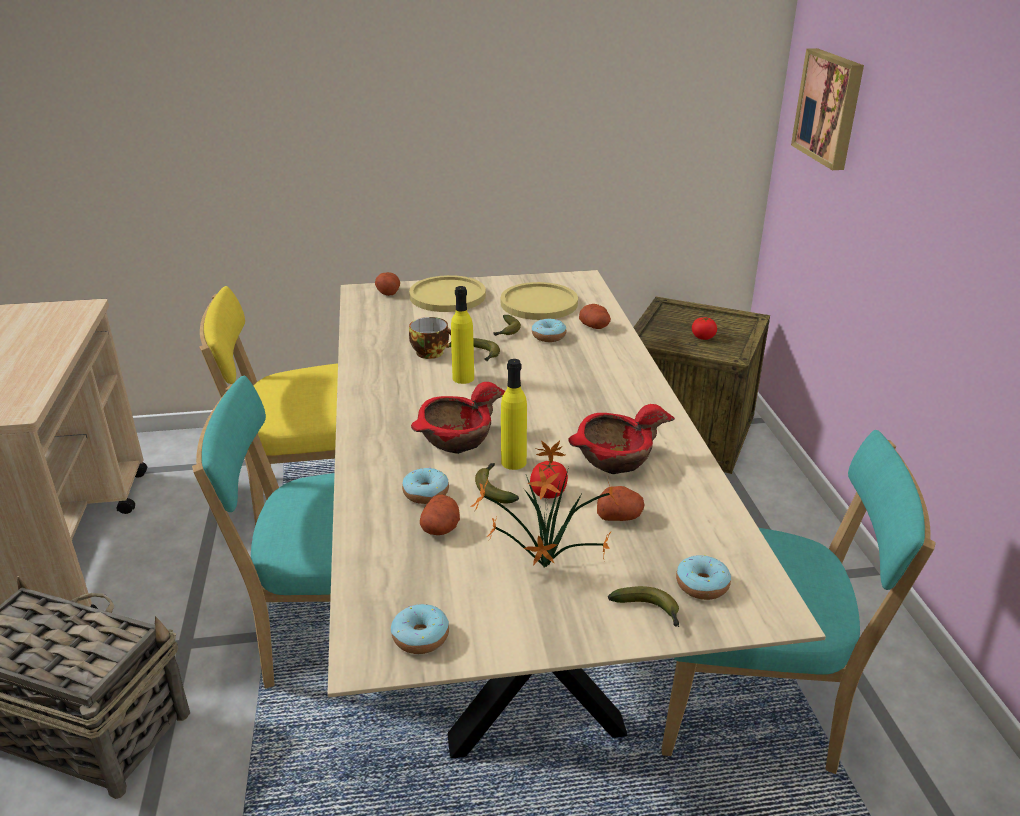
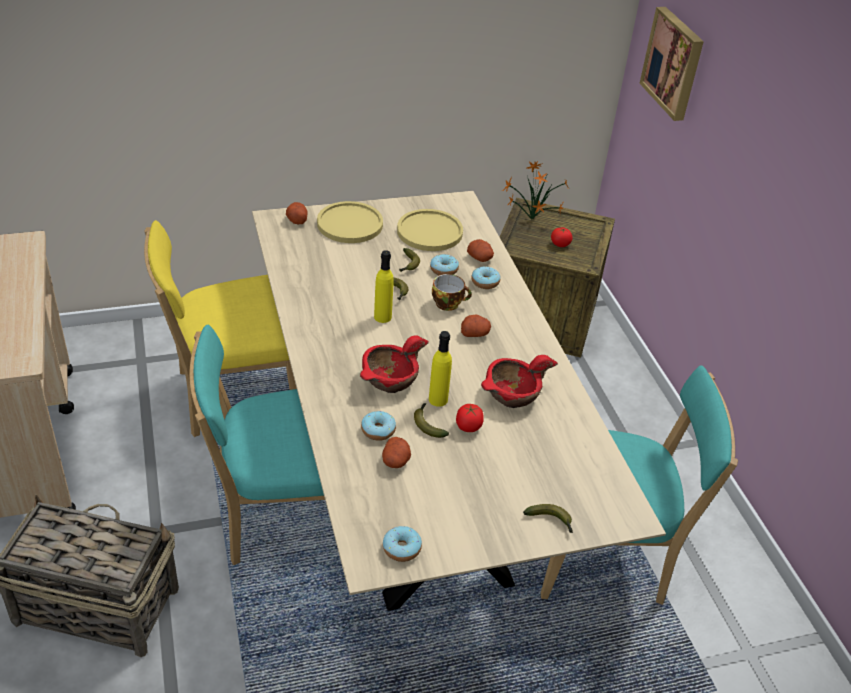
camera: 10 degrees left, 10 degrees up
(432, 352) = (351, 289): cup -> cup (449, 303)
(541, 567) = (473, 489): potted plant -> potted plant (529, 219)
(619, 516) = (522, 444): potato -> potato (475, 333)
(702, 585) = (584, 499): donut -> donut (485, 282)

